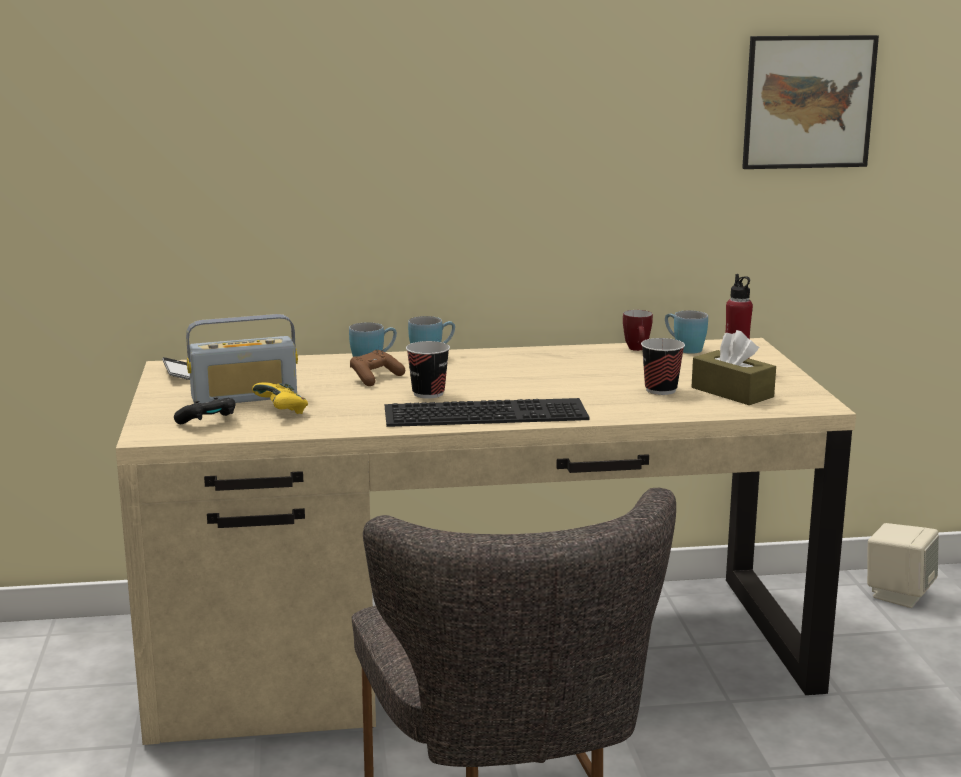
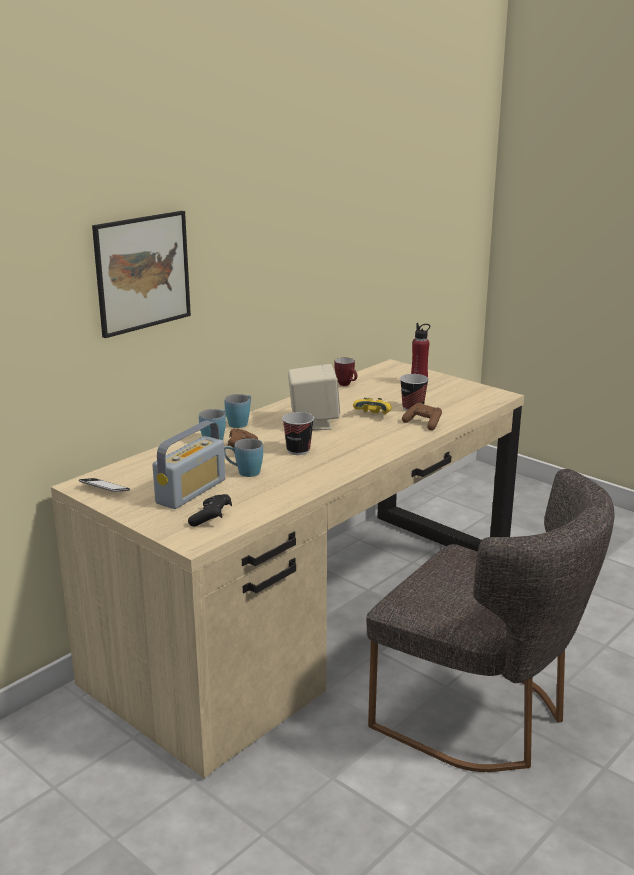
camera: 40 degrees left, 5 degrees up
(282, 412) = (240, 493): yellow game controller -> yellow game controller (373, 415)
(487, 412) = (357, 452): keyboard -> none
(635, 407) = (423, 423): none -> brown game controller
(683, 348) = (368, 377): blue mug -> blue mug (243, 472)
(732, 392) = (448, 399): brown tissue box -> none
(808, 102) = (403, 203): picture -> picture (142, 272)
(898, 594) = (461, 494): beige speaker -> beige speaker (313, 423)

